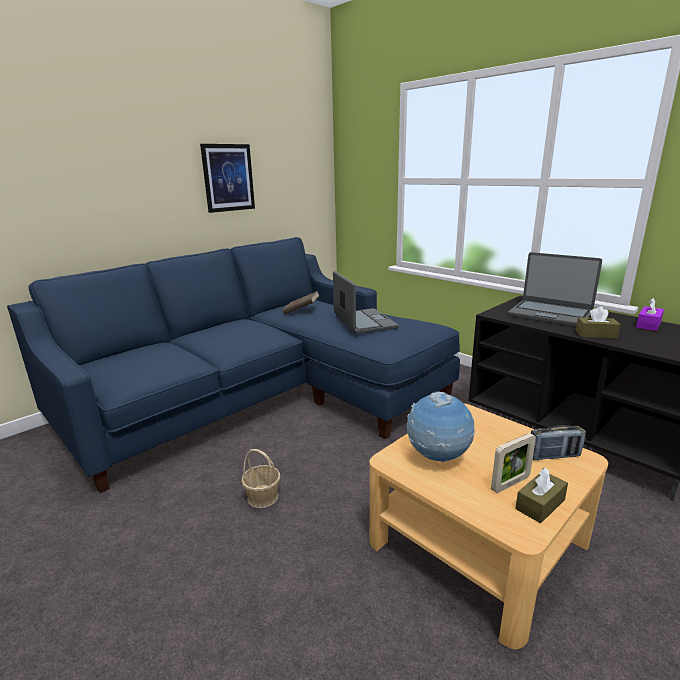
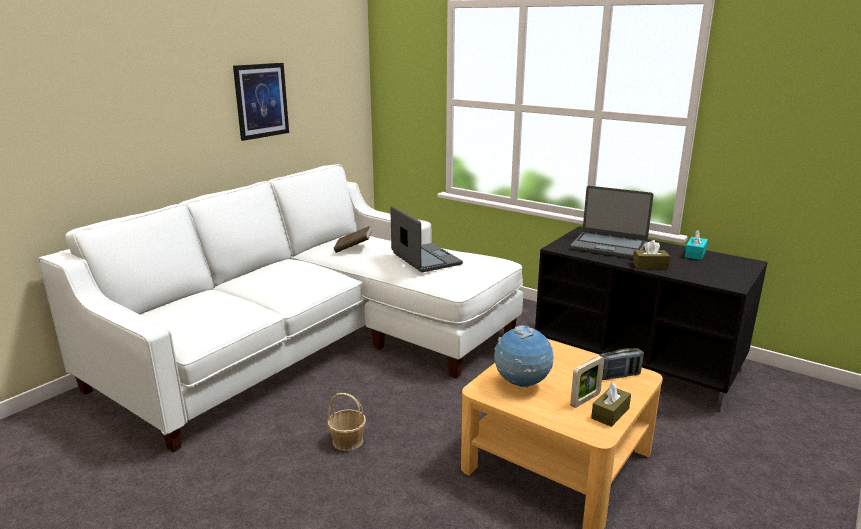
camera: 10 degrees left, 0 degrees up
(261, 397) = (313, 344): blue sofa -> white sofa
(648, 324) = (695, 254): purple tissue box -> turquoise tissue box

